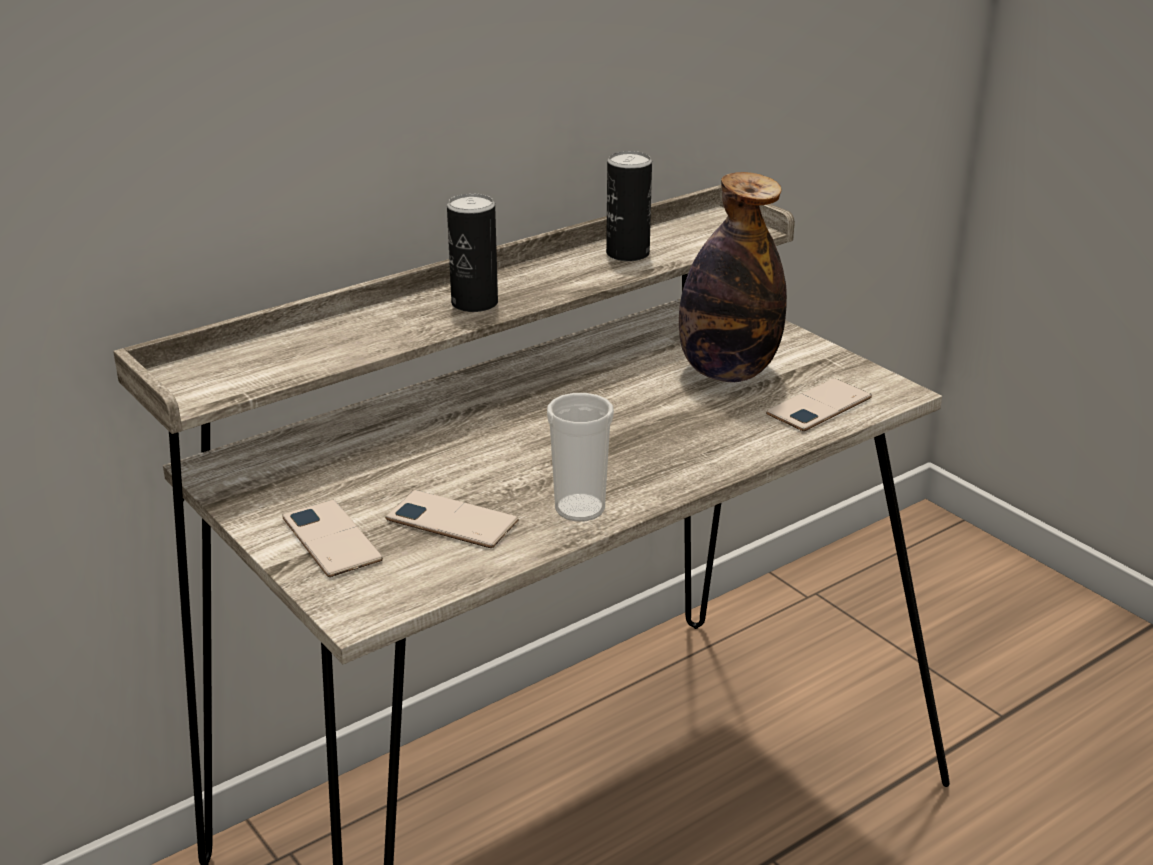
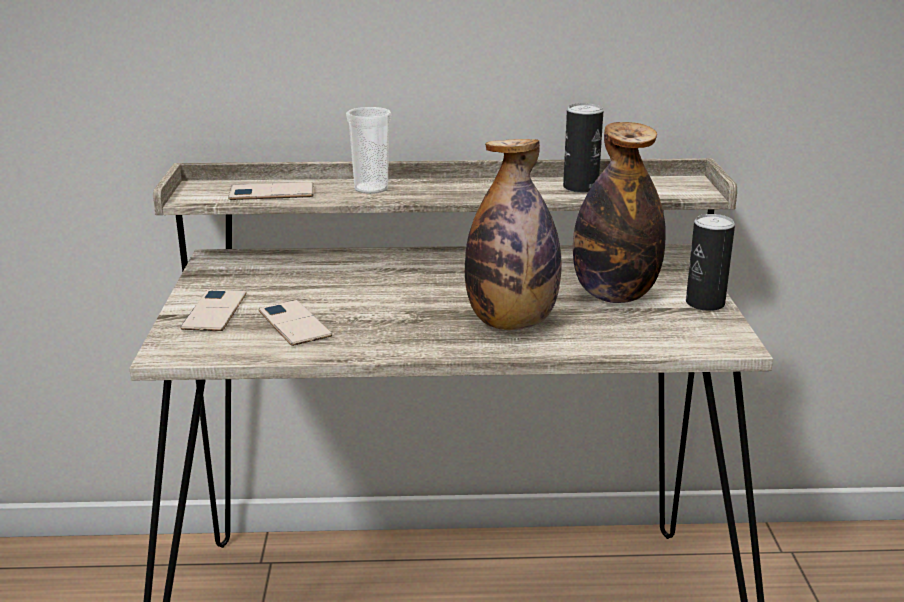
camera: 35 degrees right, 5 degrees down
(474, 303) = (427, 191): can -> can (705, 303)
(580, 509) = (380, 343): cup -> cup (371, 189)
(676, 438) = (511, 323): none -> bottle
(819, 406) = (652, 335): phone -> phone (272, 192)

